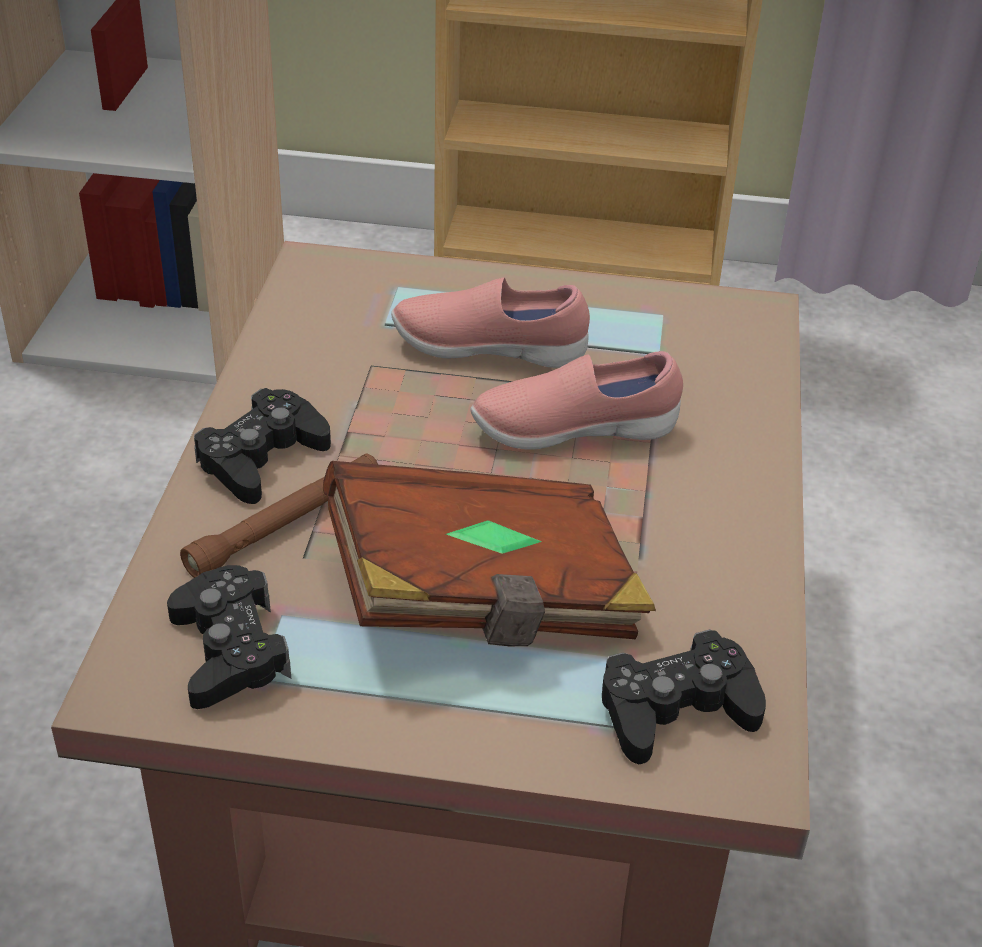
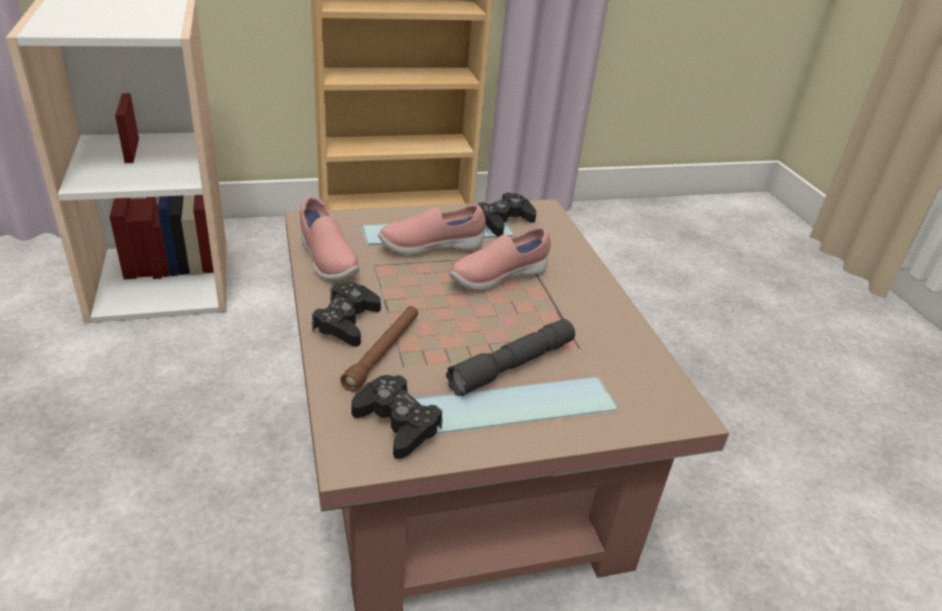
camera: 25 degrees left, 5 degrees down
(298, 341) = (326, 260): none -> pink shoe
(485, 600) = (512, 365): brown book -> grey flashlight
(676, 709) = (636, 394): black game controller -> black game controller (503, 221)

